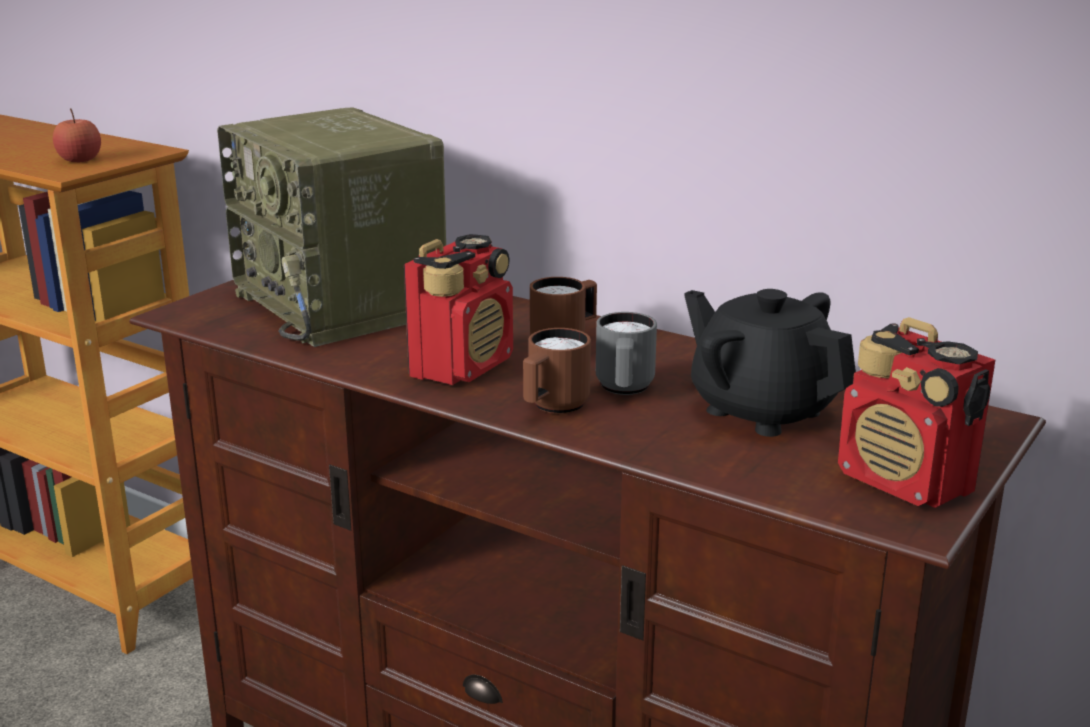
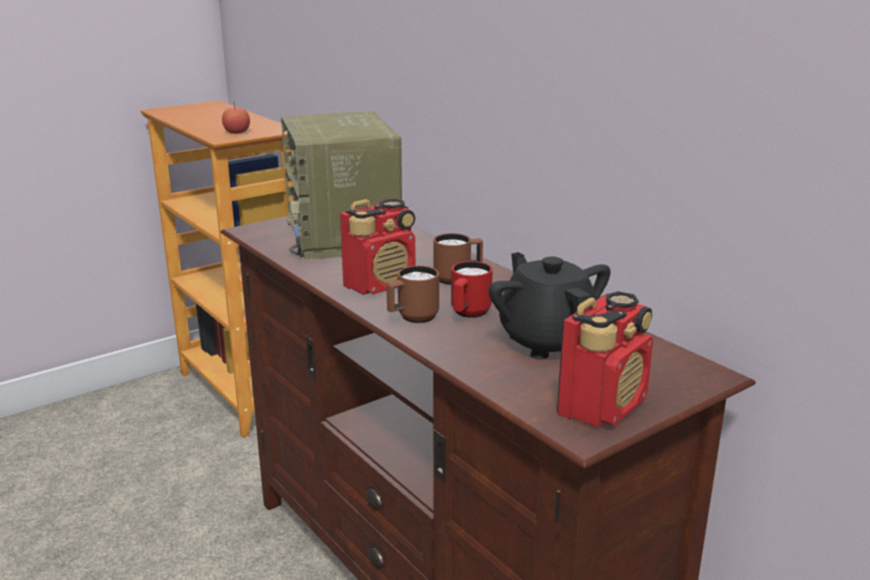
camera: 20 degrees right, 0 degrees up
(624, 390) = (468, 314): grey mug -> red mug
(906, 483) = (603, 406): radio -> radio turned 120 degrees counterclockwise

